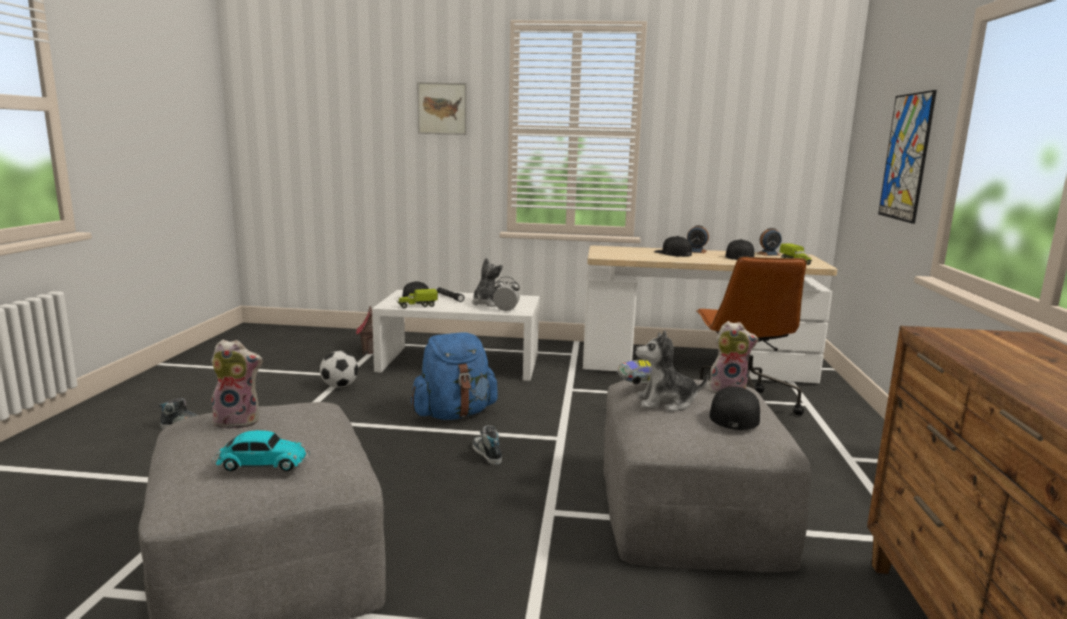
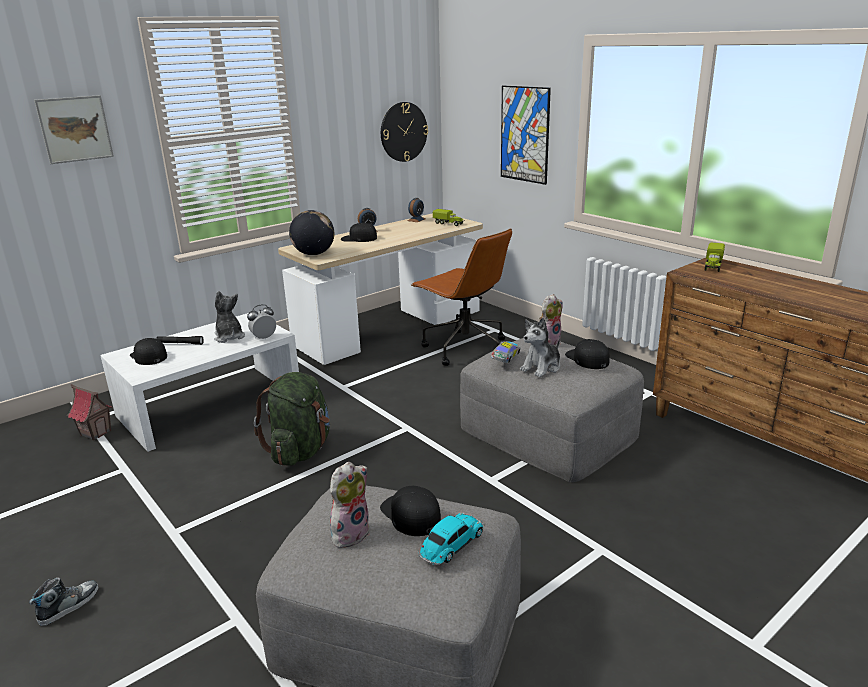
camera: 45 degrees left, 10 degrees up
(340, 386) = (144, 481): football -> none
(417, 306) = (172, 365): toy truck -> toy truck (713, 266)
(454, 414) = (300, 450): blue backpack -> green backpack
(486, 454) = (384, 466): shoe -> none
(605, 253) = (314, 254): none -> globe
(738, 256) = (406, 228): black cap -> black cap (410, 514)
(786, 155) = (403, 132): none -> wall clock

